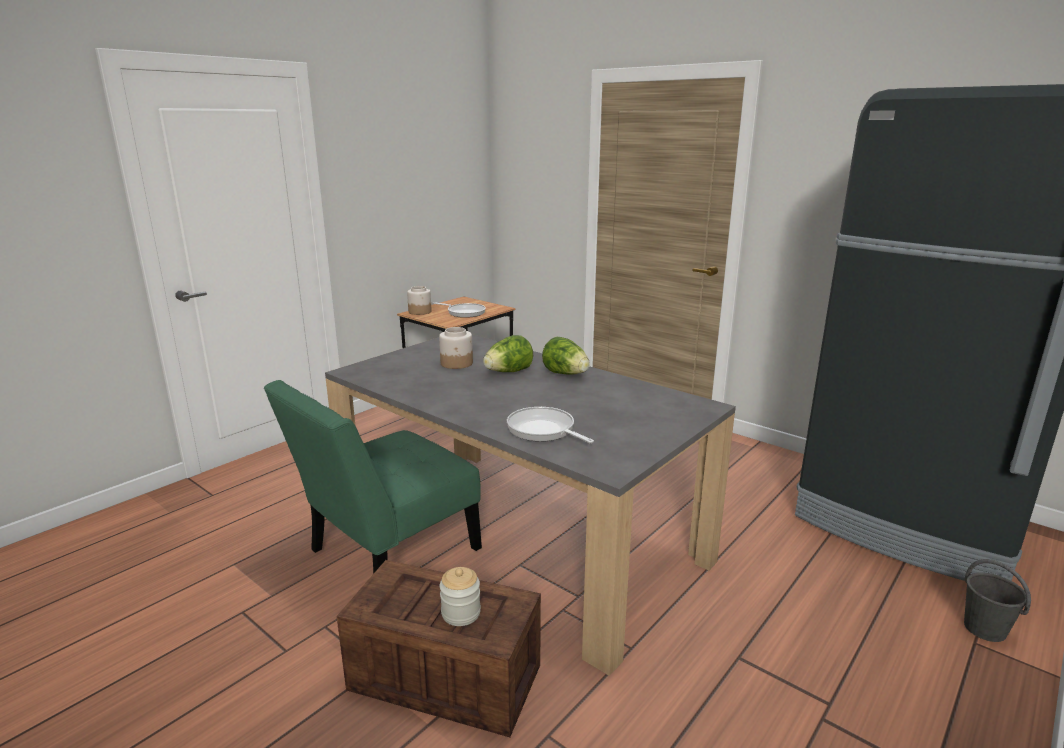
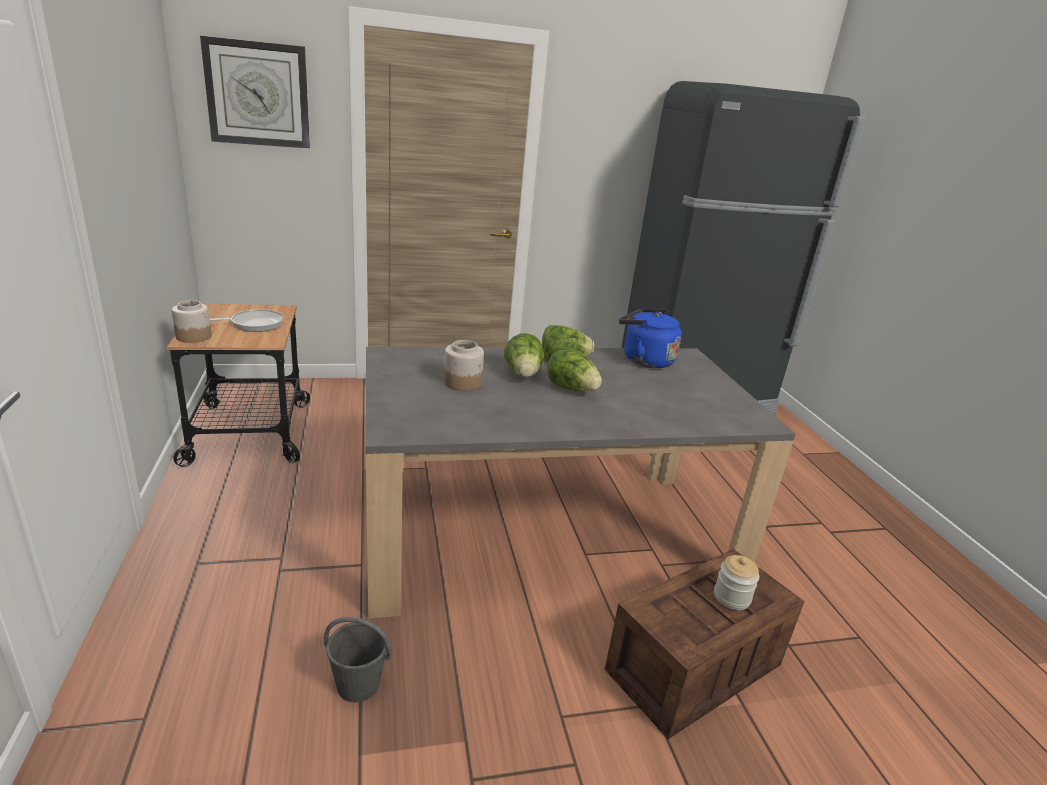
camera: 55 degrees left, 5 degrees up
(387, 554) = (484, 619): green chair -> none
(517, 390) = (572, 389): none -> lettuce
(533, 146) = (258, 94): none -> wall clock
(543, 430) = (670, 414): frying pan -> none
(642, 395) = (644, 360): none -> blue kettle
(985, 629) = (795, 444): grey bucket -> grey bucket (359, 685)

